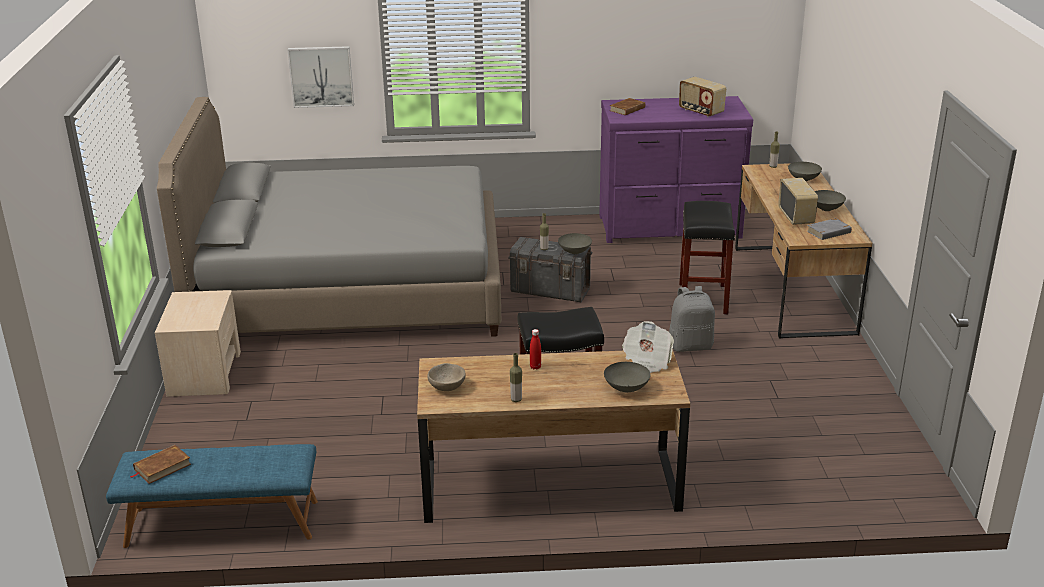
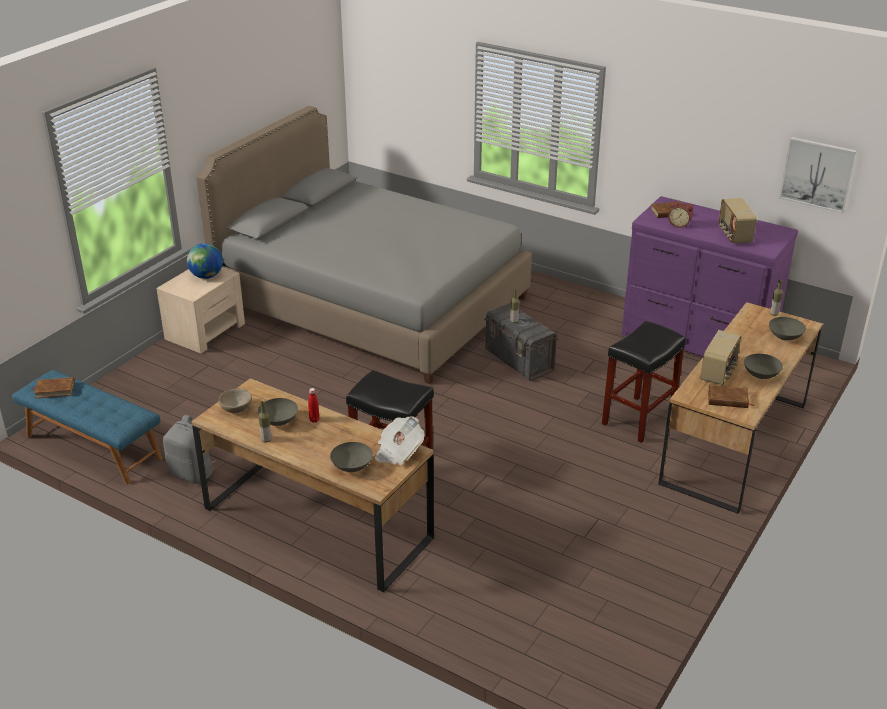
camera: 35 degrees right, 5 degrees up
(199, 304) = (206, 276): none -> globe
(321, 76) = (427, 110): picture -> picture (818, 174)
(575, 252) = (535, 333): grey bowl -> grey bowl (279, 422)
(649, 115) = (679, 224): none -> alarm clock
(690, 346) = (571, 457): grey backpack -> grey backpack (192, 473)
(829, 232) = (728, 399): grey book -> brown book

